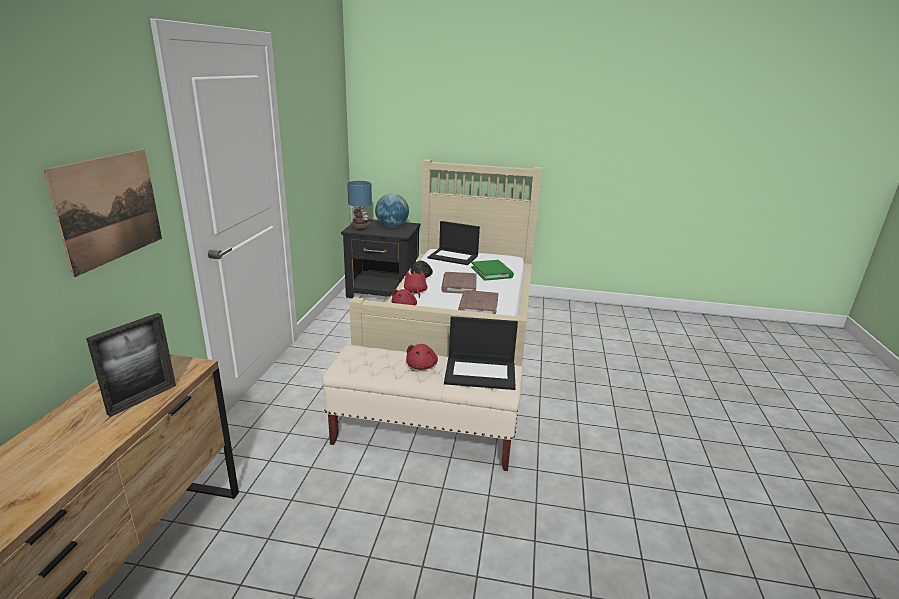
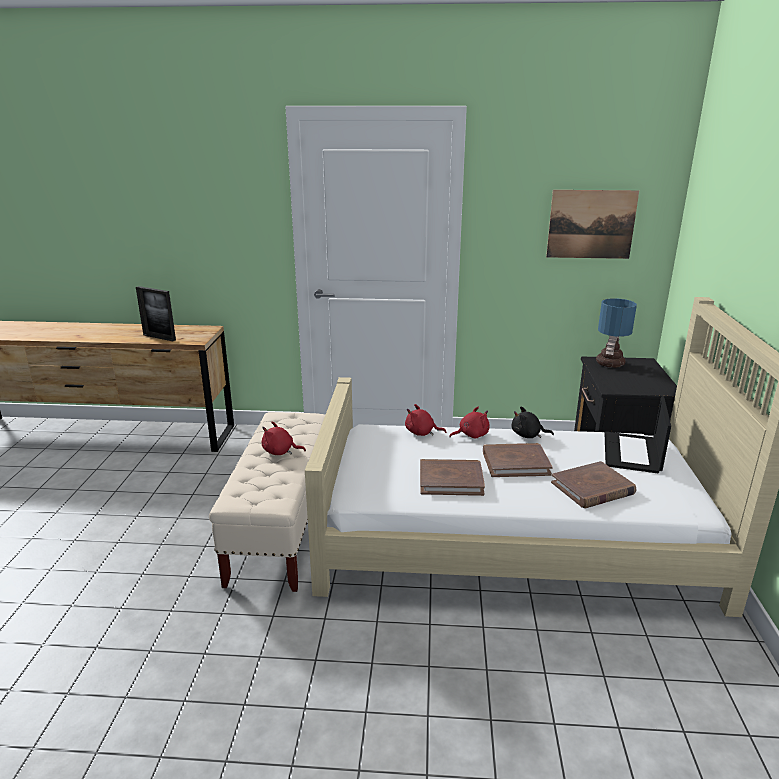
camera: 85 degrees right, 0 degrees up
(110, 208) = (220, 229): picture -> picture (591, 224)
(392, 227) = (639, 380): globe -> none
(481, 373) = (264, 485): laptop -> none
(492, 272) = (592, 488): green book -> brown book

